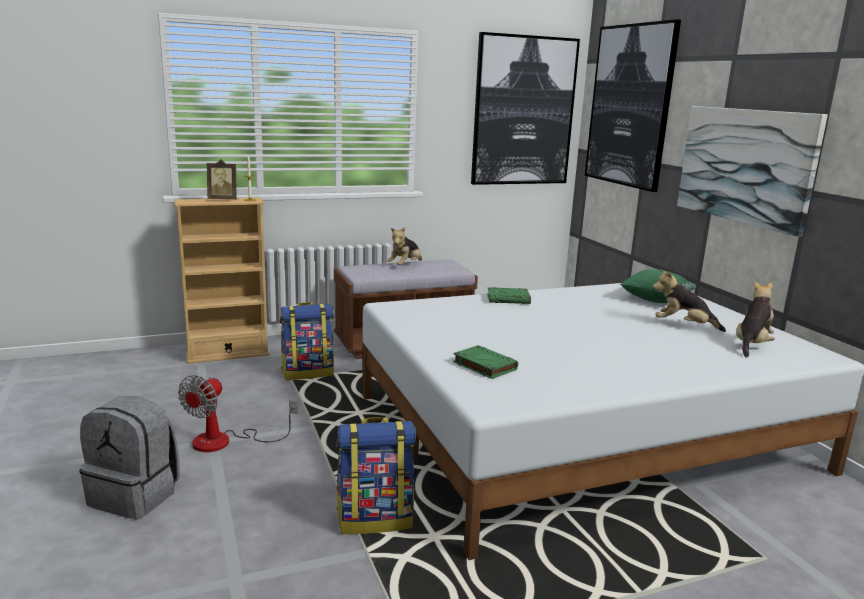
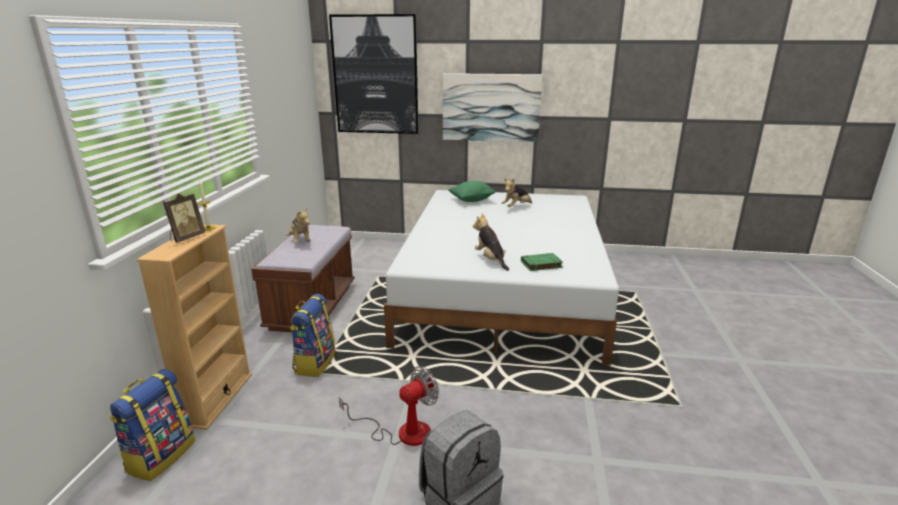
camera: 60 degrees left, 5 degrees up
(225, 441) = (402, 432): fan -> fan turned 90 degrees counterclockwise
(375, 518) = (554, 386): backpack -> backpack (161, 456)
(508, 299) = (431, 230): green book -> none
(523, 111) = (295, 88): picture -> none
(751, 344) = (552, 204): plush toy -> plush toy (490, 260)

